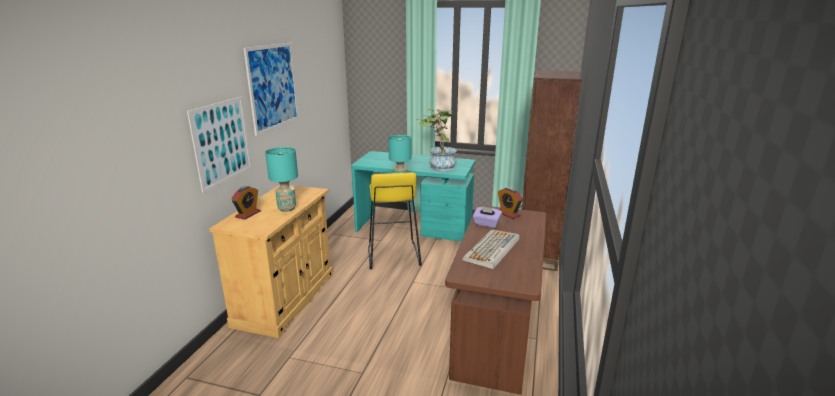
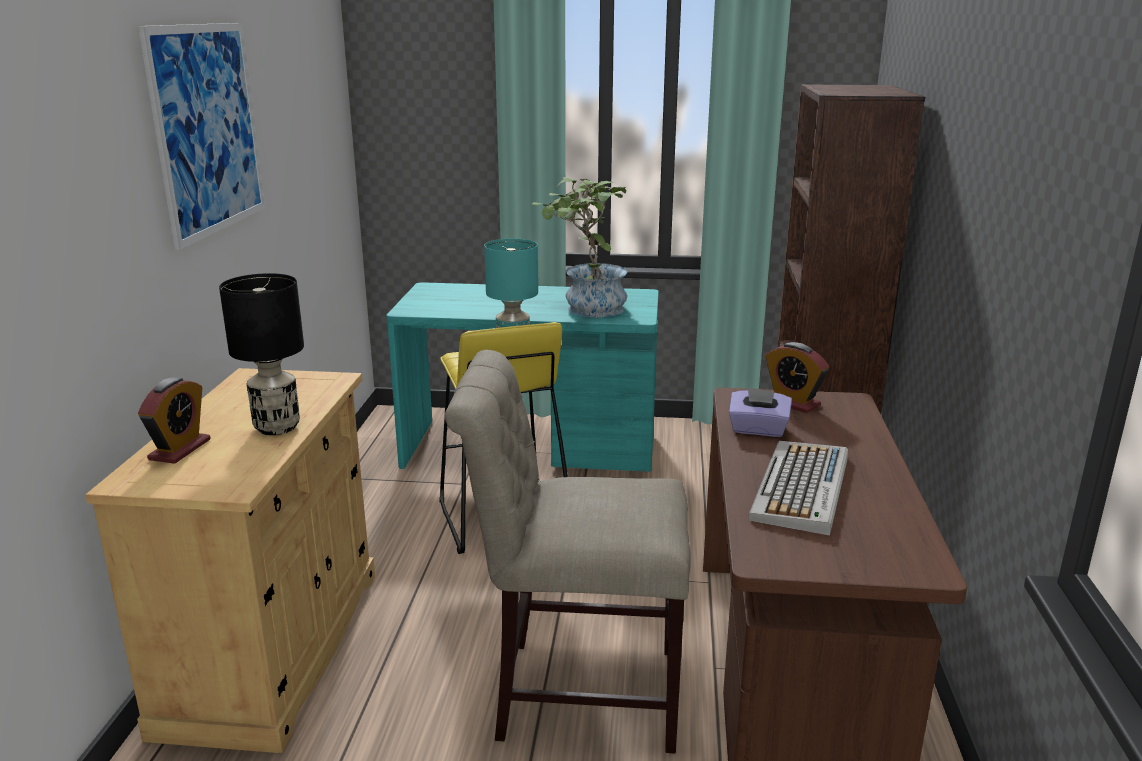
camera: 10 degrees left, 0 degrees up
(222, 142) = (101, 268): picture -> none
(287, 208) = (277, 427): turquoise table lamp -> black table lamp
(401, 328) = (576, 691): none -> beige chair

